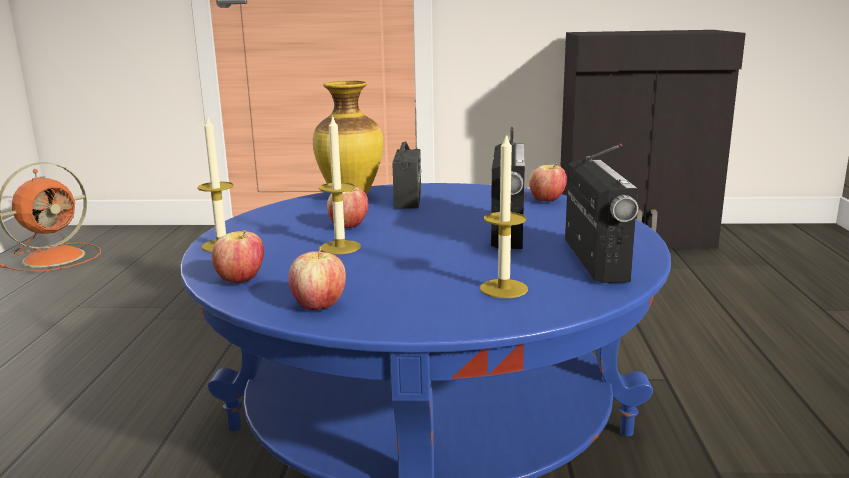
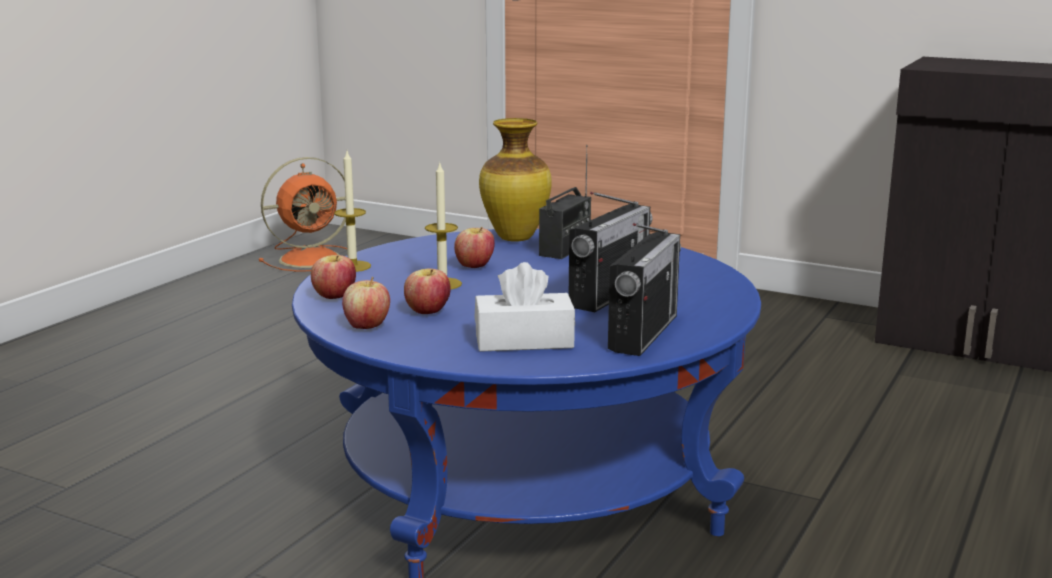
camera: 25 degrees right, 0 degrees up
(503, 289) = (524, 341): candle -> white tissue box
(547, 200) = (701, 270): apple -> apple (427, 312)

